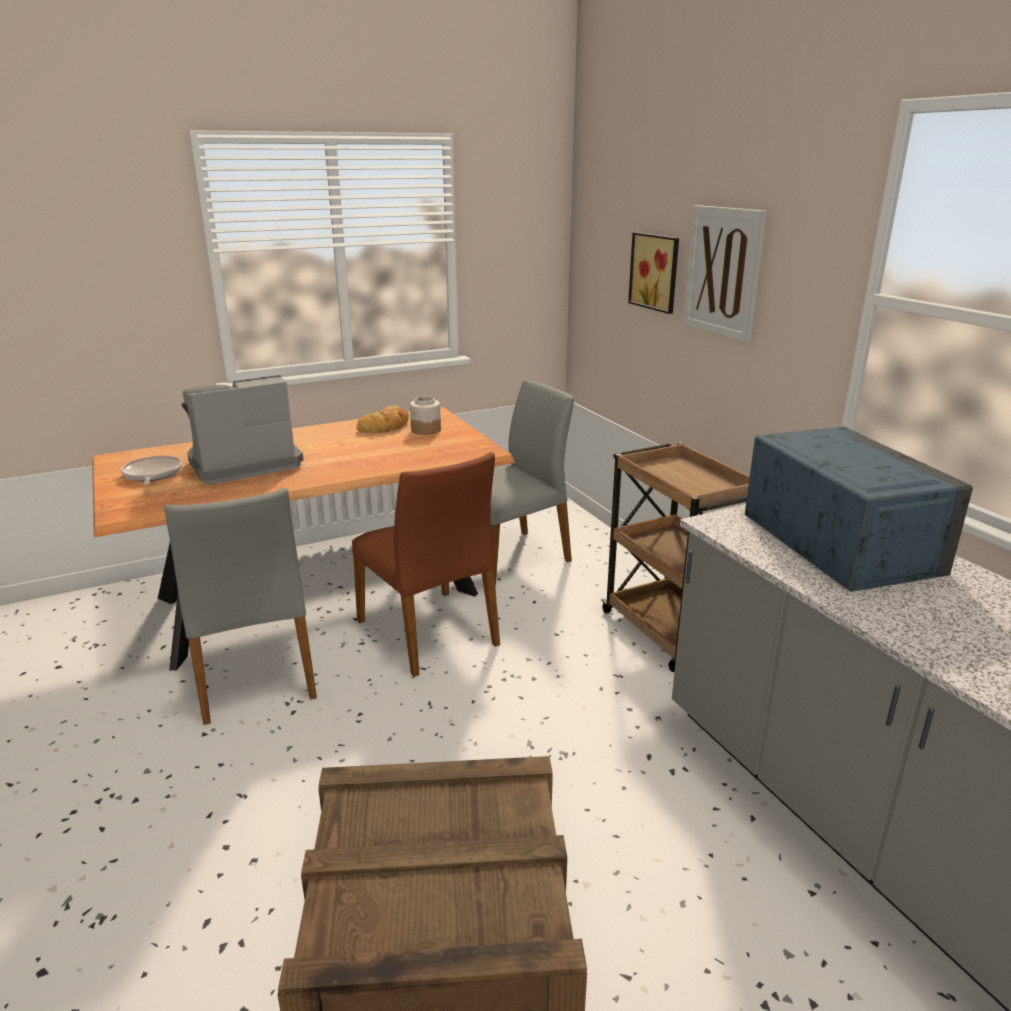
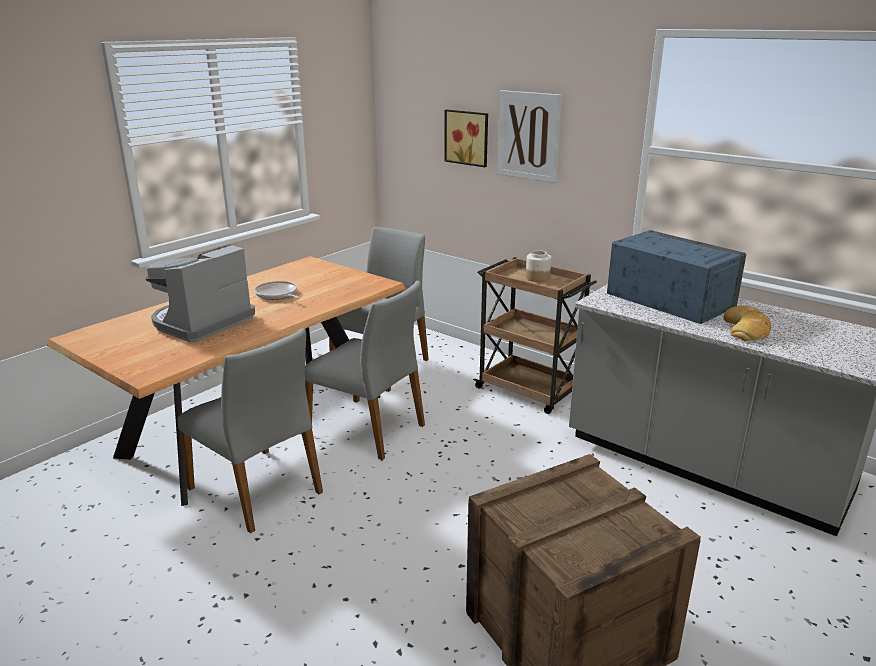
camera: 25 degrees left, 0 degrees up
(152, 475) = (132, 344): frying pan -> frying pan (277, 295)
(386, 426) = (283, 276): bread -> bread (746, 329)
(425, 430) = (318, 275): jar -> jar (537, 278)
(430, 632) = (368, 429): brown chair -> grey chair

